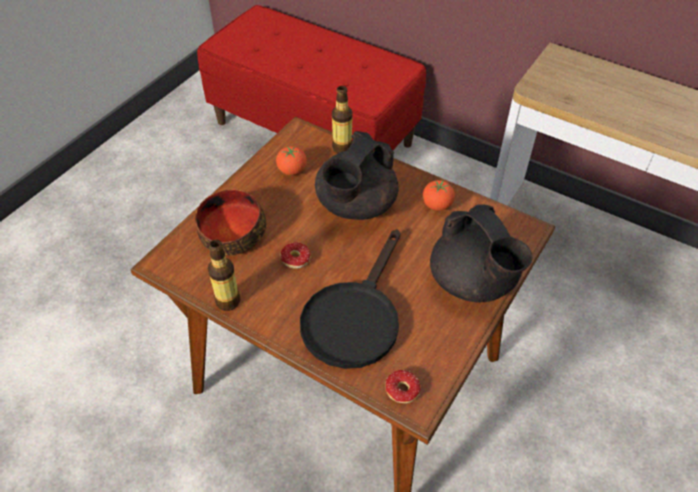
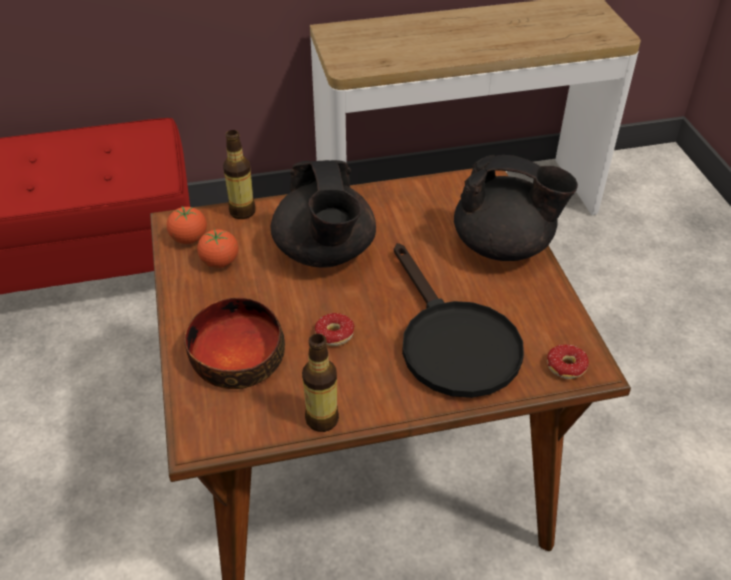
camera: 45 degrees left, 5 degrees down
(437, 205) = (395, 206): tomato -> tomato (189, 239)

